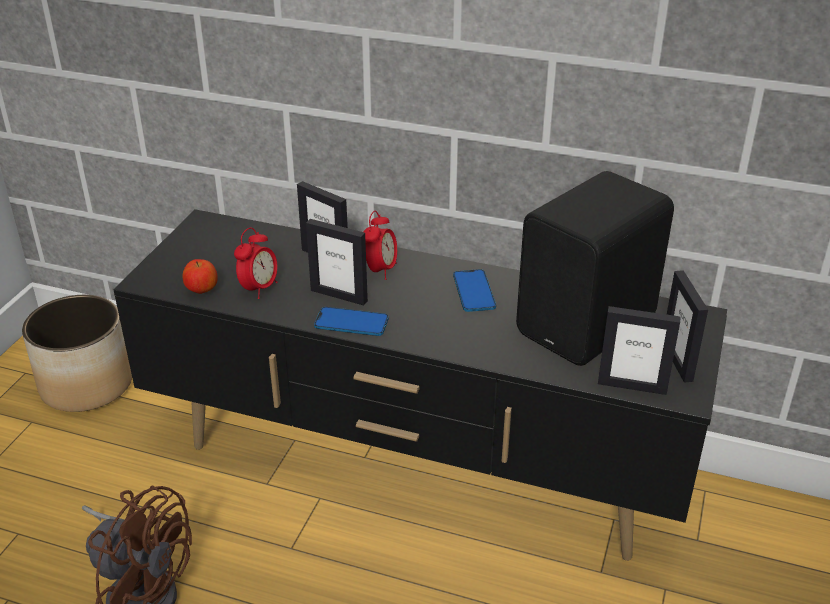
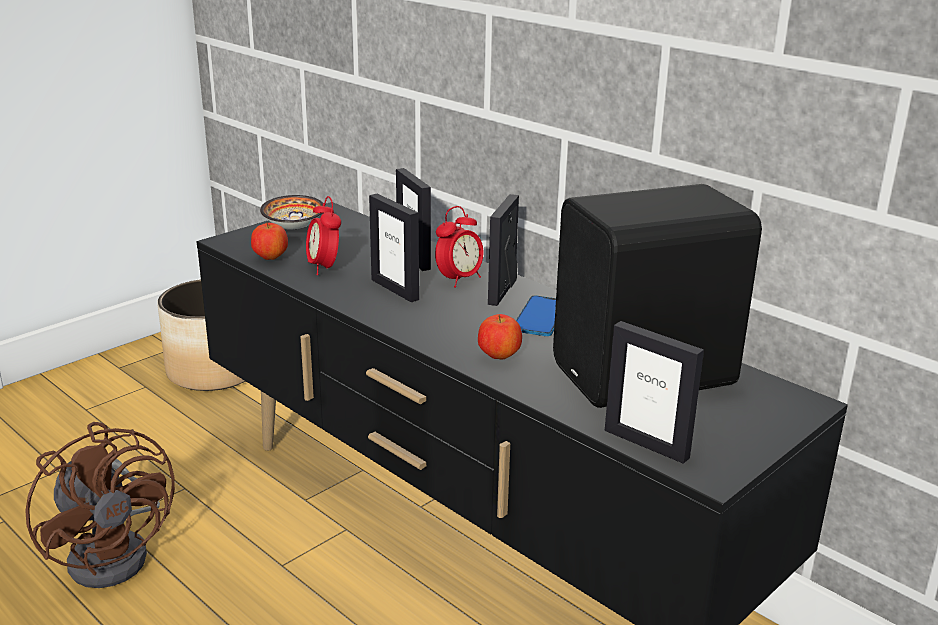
camera: 25 degrees right, 10 degrees down
(189, 251) = (292, 228): none -> bowl
(259, 288) = (324, 268): alarm clock -> alarm clock turned 105 degrees clockwise
(351, 323) = (383, 313): phone -> none
(474, 340) = (499, 356): none -> apple
(677, 361) = (730, 436): picture frame -> picture frame (502, 291)

